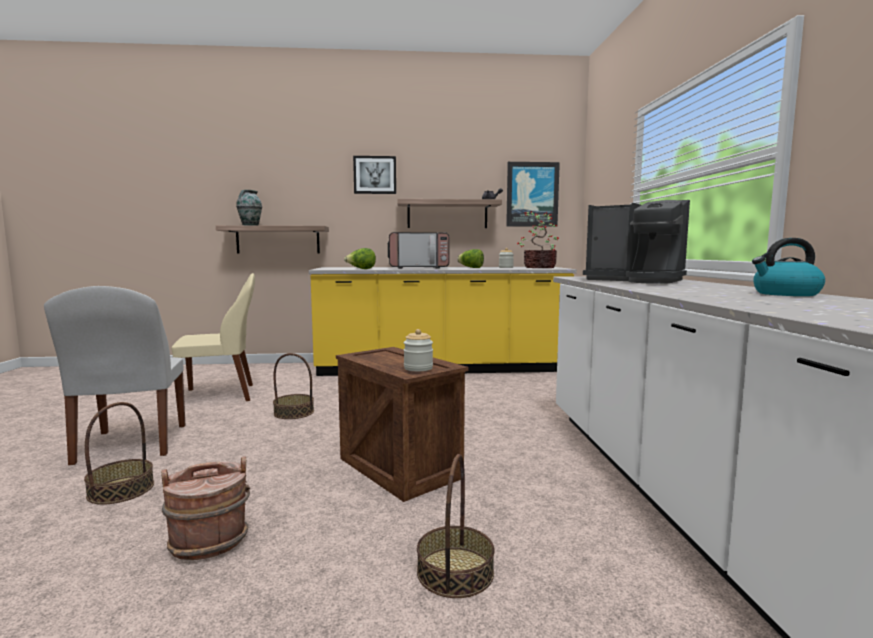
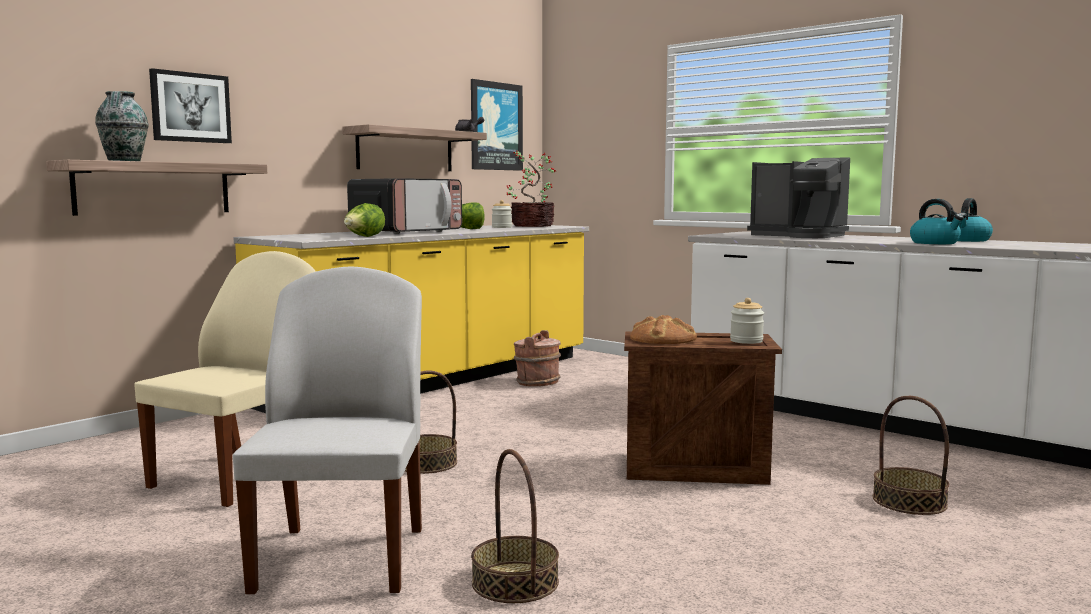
camera: 45 degrees left, 0 degrees up
(131, 445) = (343, 557): white chair -> white chair turned 120 degrees counterclockwise
(210, 541) = (736, 562): brown bucket -> brown bucket (537, 382)
(375, 175) = (309, 81): picture -> picture (190, 107)
(379, 355) = (662, 339): none -> bread
(636, 281) = (799, 236): coffee machine -> coffee machine turned 45 degrees clockwise
(694, 293) = (935, 243): none -> kettle

